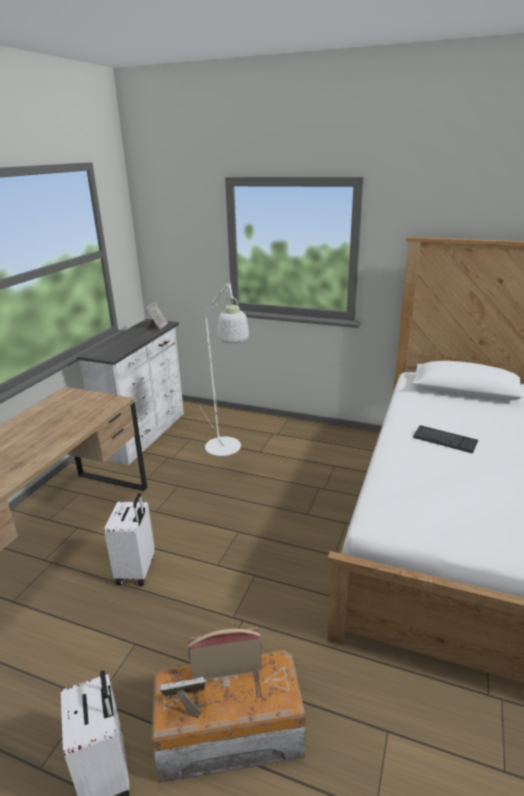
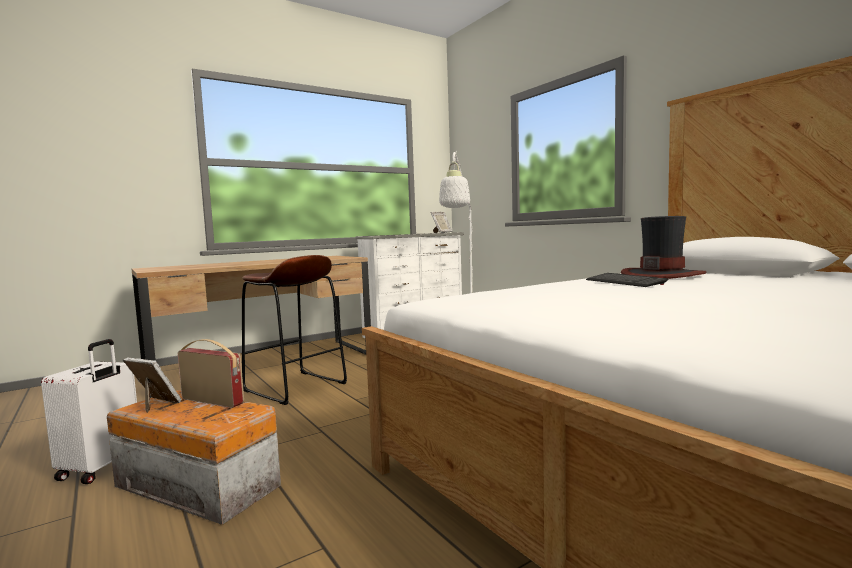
camera: 35 degrees right, 20 degrees down
(137, 570) = (295, 387): white suitcase -> brown stool
(437, 410) = (662, 275): none -> hat

